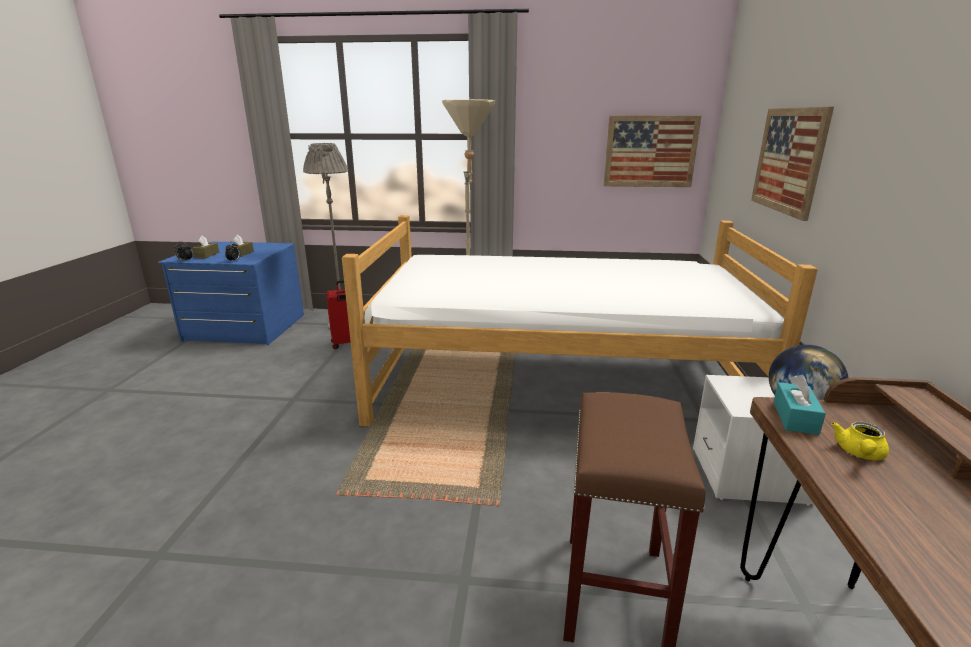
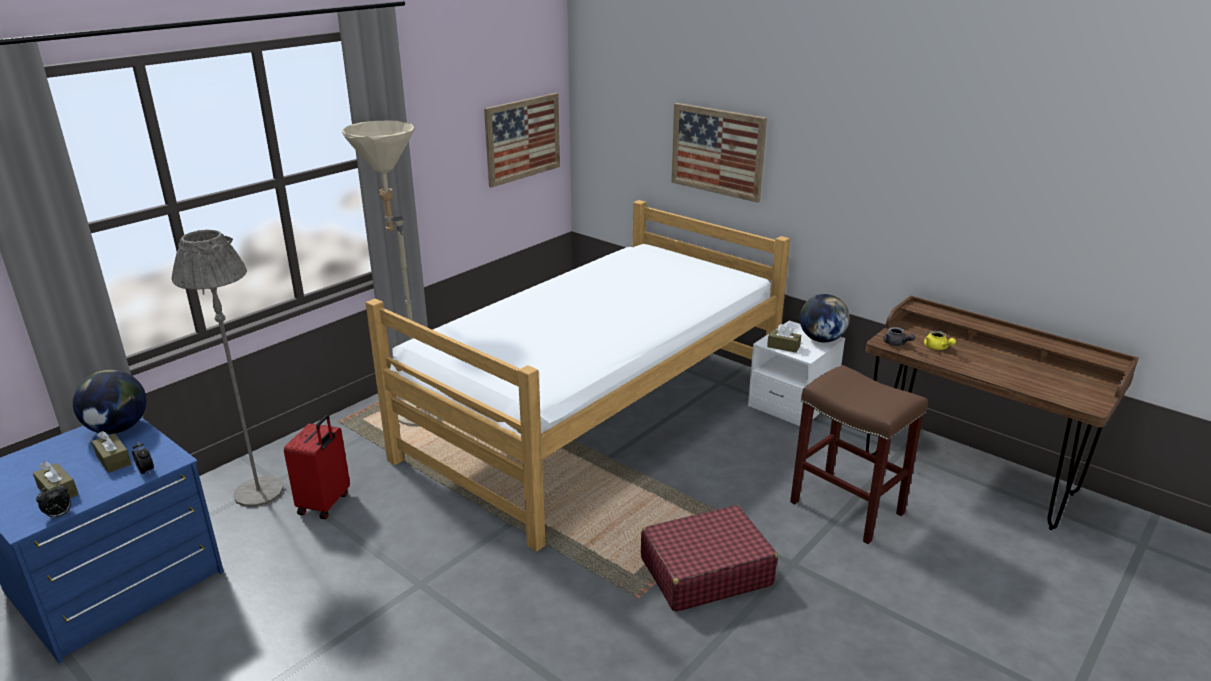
camera: 55 degrees left, 5 degrees up
(271, 247) = (118, 428): none -> globe
(401, 520) = (705, 571): none -> red suitcase
(734, 391) = (783, 346): none -> brown tissue box
(795, 418) = (896, 344): turquoise tissue box -> grey teapot

